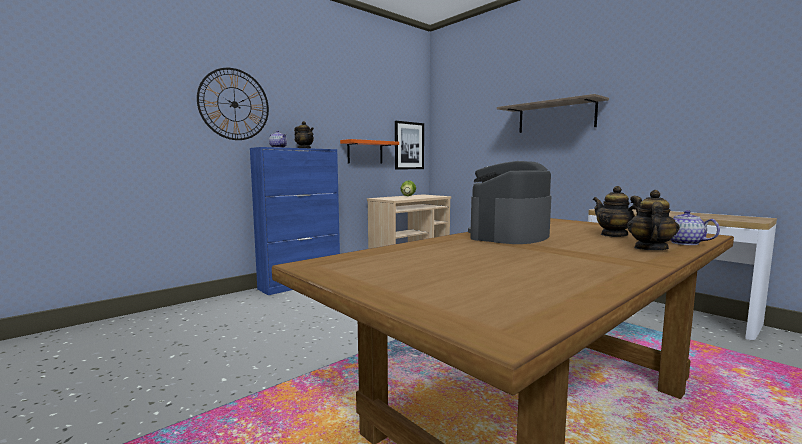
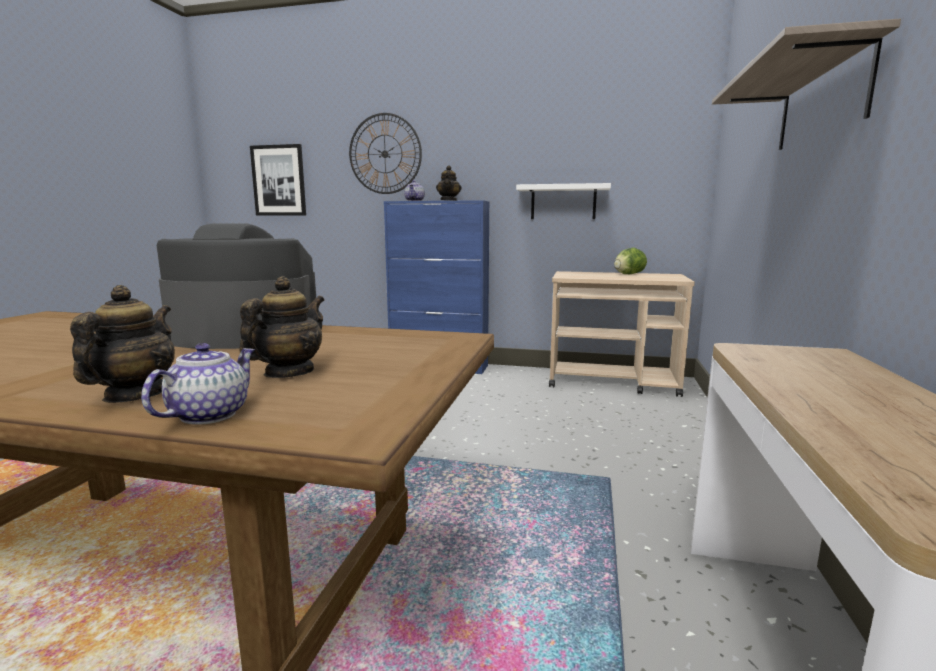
camera: 55 degrees right, 5 degrees up
(365, 152) = (563, 202): orange shelf -> white shelf
(409, 145) = (659, 188): picture -> picture (279, 180)
(650, 248) = (135, 395): teapot -> teapot turned 75 degrees counterclockwise

